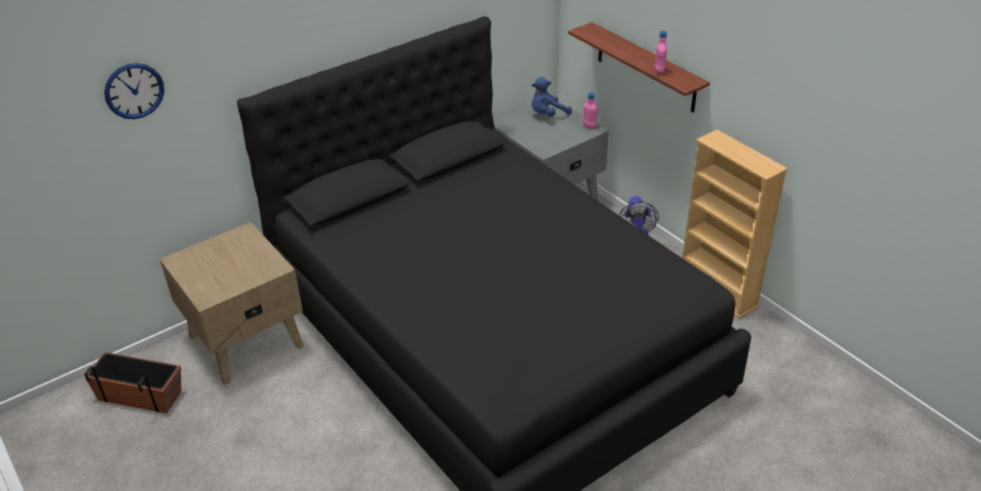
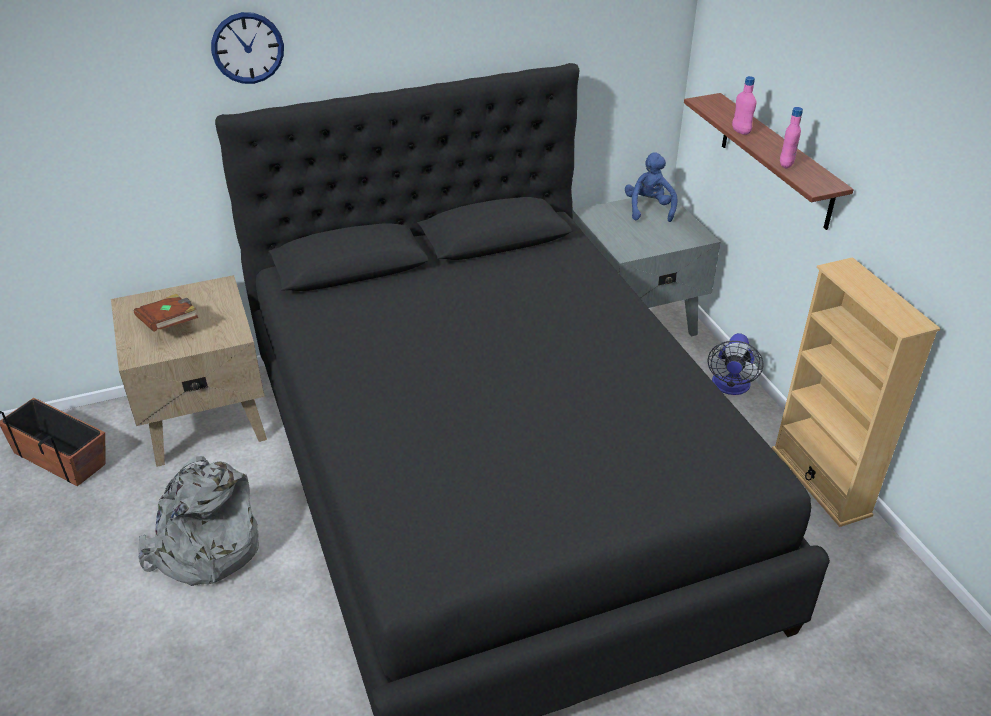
camera: 15 degrees right, 0 degrees up
(134, 91) = (81, 81): wall clock -> wall clock (247, 48)
(220, 269) = (170, 324): none -> brown book
(294, 435) = (205, 549): none -> grey backpack
(547, 114) = (649, 209): blue plush toy -> blue plush toy turned 105 degrees clockwise
(589, 126) = (697, 232): pink bottle -> pink bottle (740, 131)

